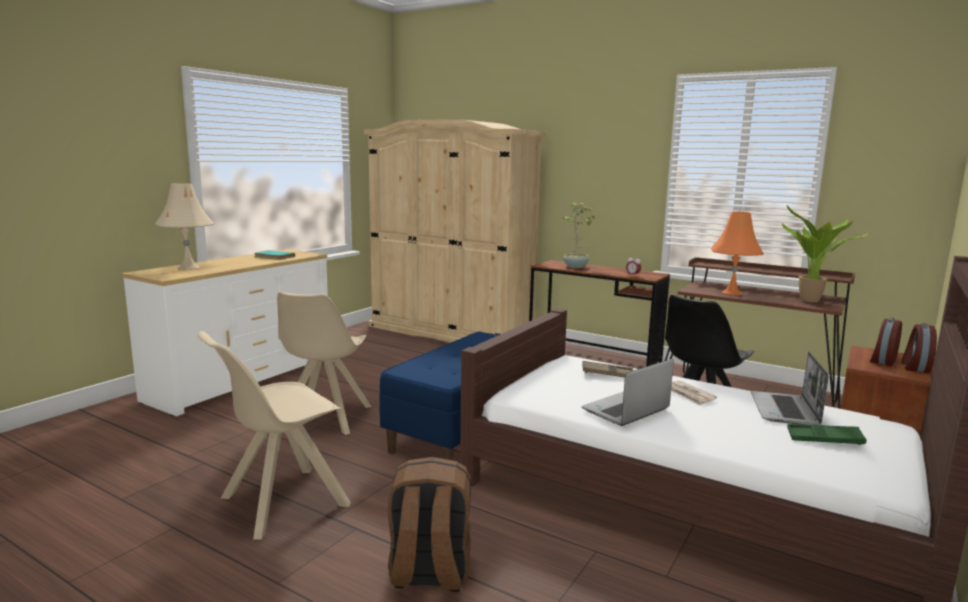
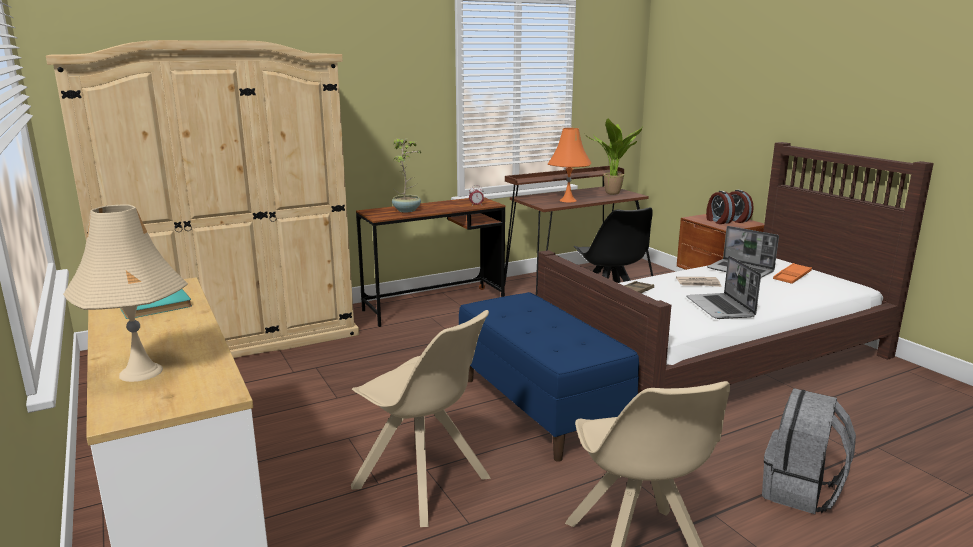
camera: 60 degrees left, 5 degrees up
(429, 573) = (801, 492): brown backpack -> grey backpack
(824, 439) = (792, 277): green tray -> orange tray

